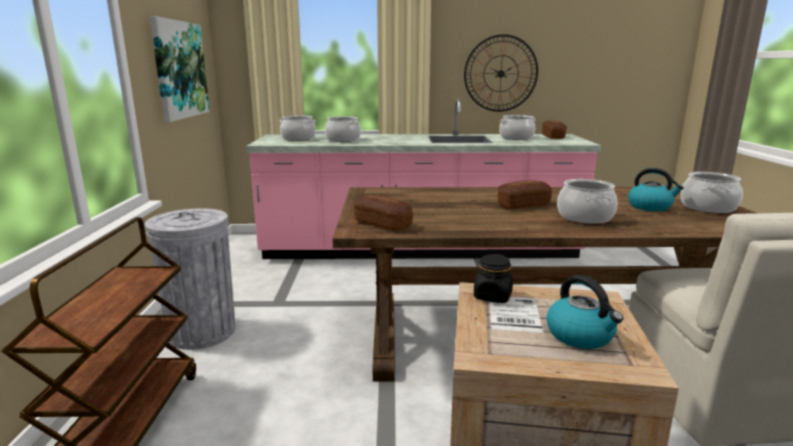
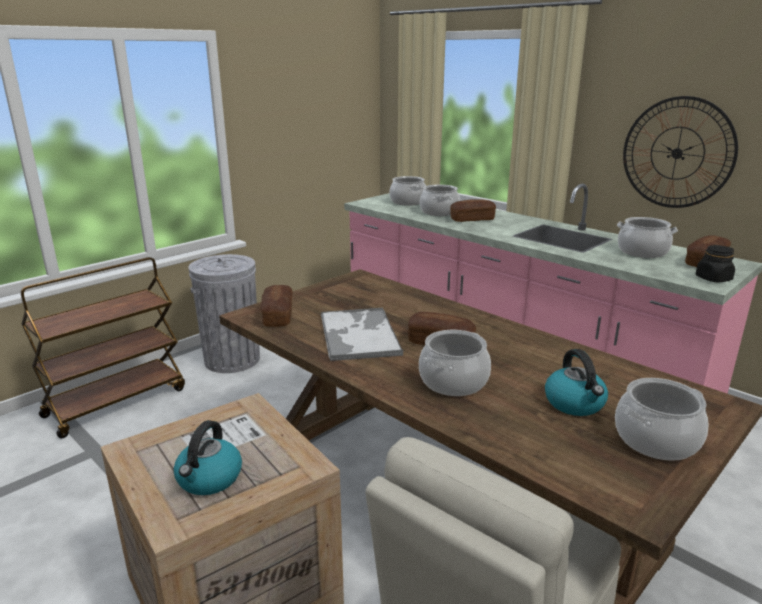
camera: 45 degrees right, 5 degrees up
(179, 70) = (310, 124): picture -> none
(379, 140) = (472, 219): none -> bread
(468, 215) = (358, 334): none -> tray
(492, 296) = (244, 416): black jar -> black jar (713, 279)

